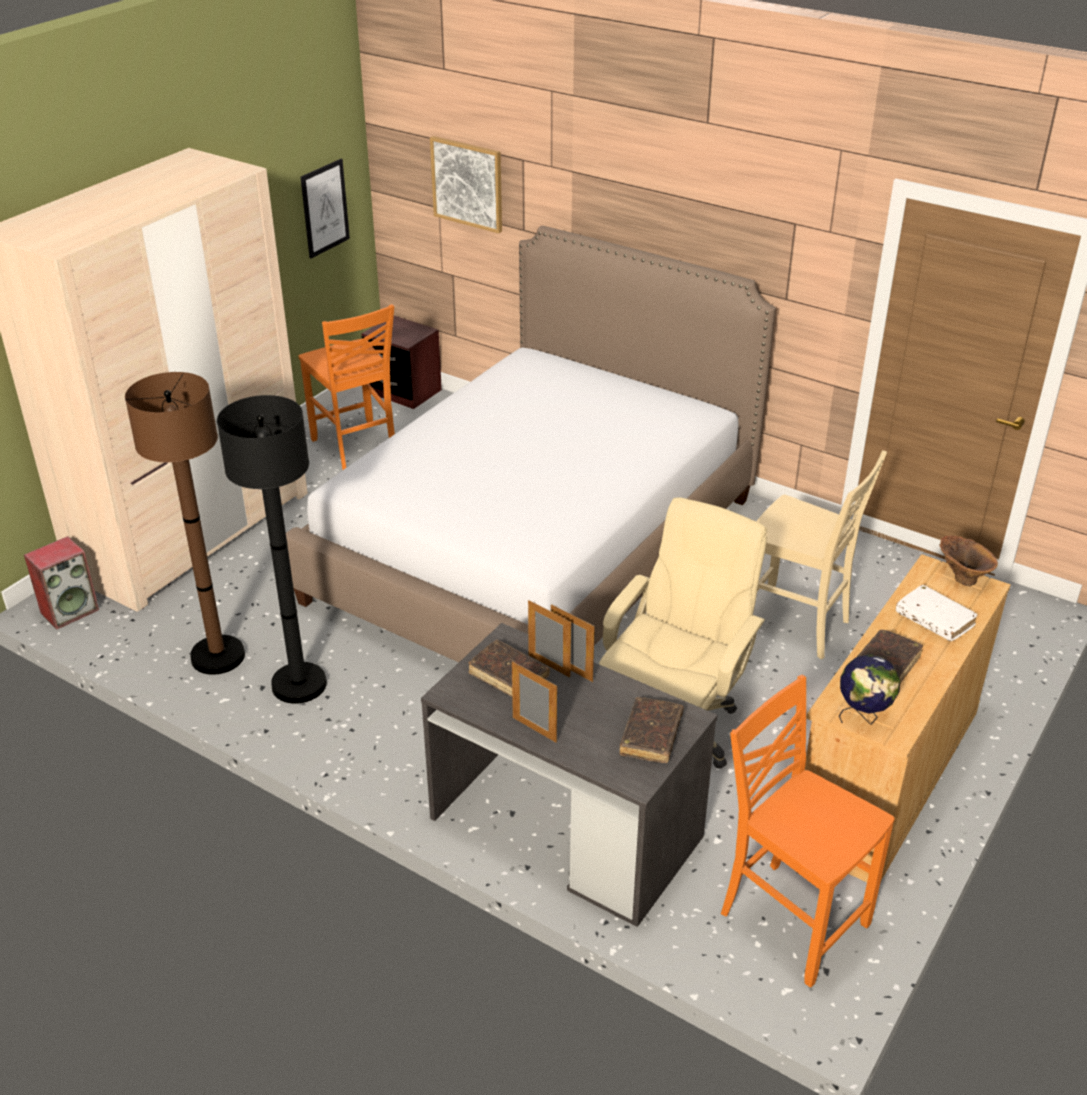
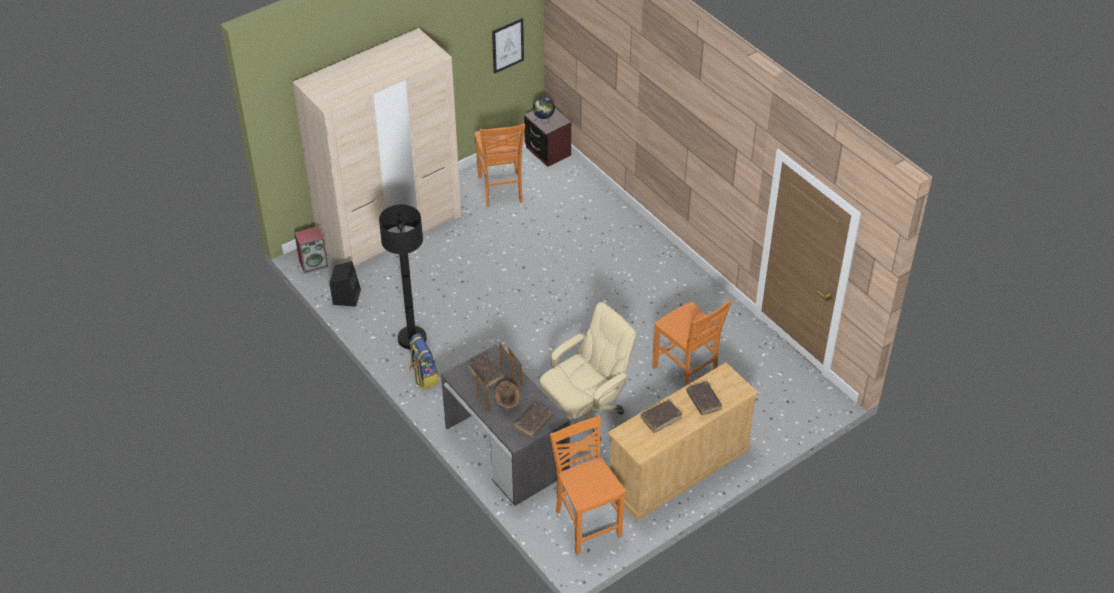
camera: 20 degrees right, 10 degrees up
(150, 647) = (346, 296): none -> black speaker
(218, 656) = (378, 311): brown floor lamp -> none
(347, 740) = (423, 376): none -> backpack
(467, 184) = (590, 53): picture -> none
(536, 549) = (571, 287): bed -> none
(795, 625) = (686, 373): beige chair -> orange chair
(863, 717) = (632, 441): globe -> globe (544, 121)
(934, 620) = (703, 401): white book -> brown book
(962, 577) = (736, 381): brown vase -> brown vase (507, 404)

